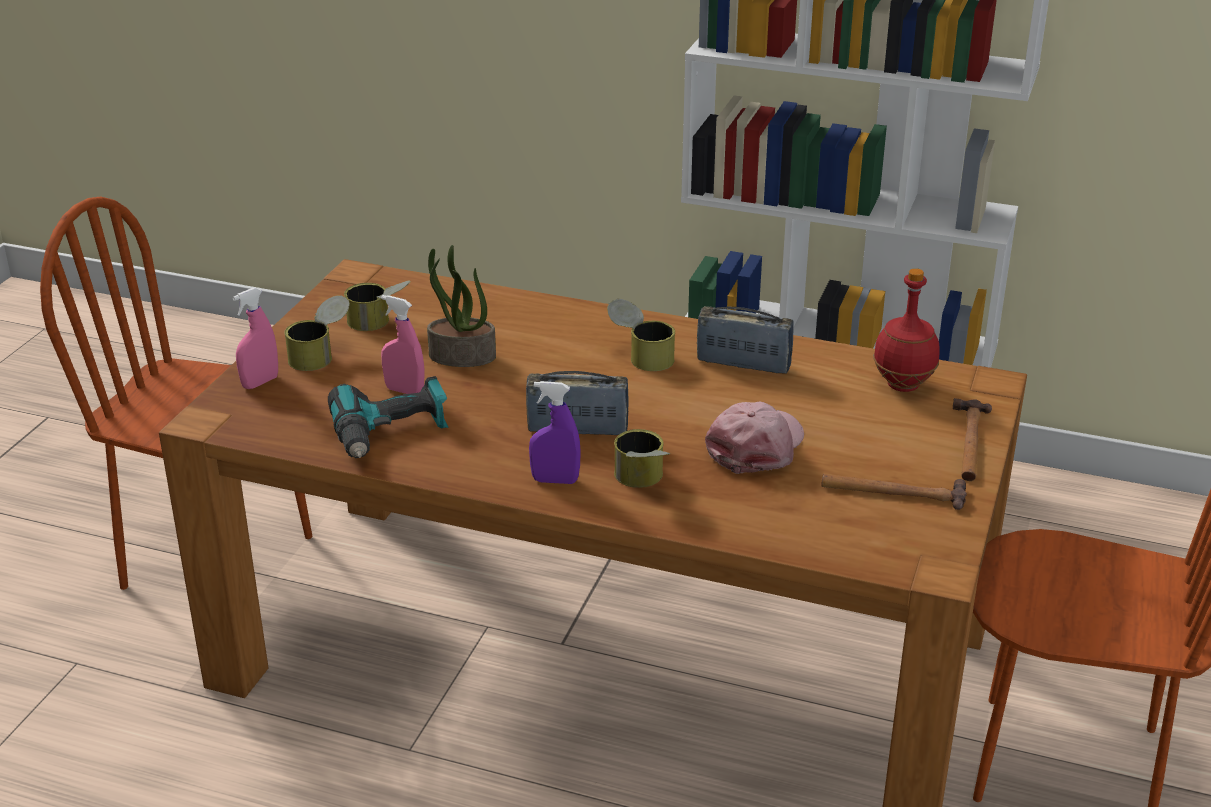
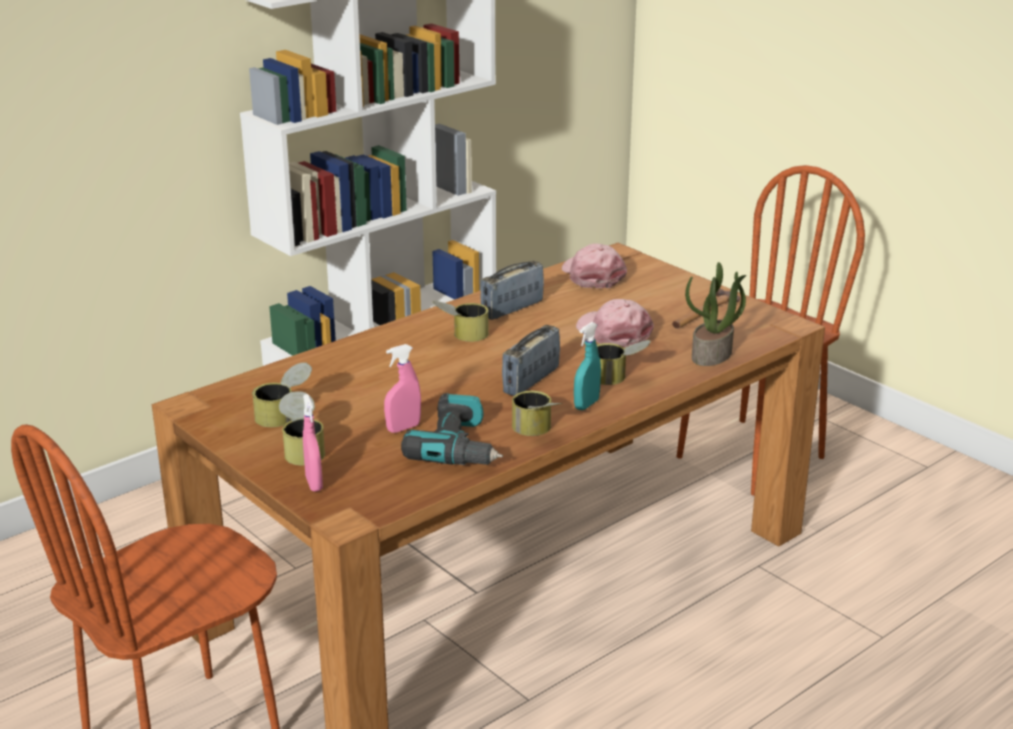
camera: 60 degrees left, 5 degrees down
(461, 357) = (380, 395): potted plant -> potted plant (712, 355)
(463, 468) = (536, 432): none -> can
(555, 480) = (586, 404): purple spray bottle -> turquoise spray bottle
(902, 385) = (592, 275): red bottle -> pink cap
(969, 443) = (673, 278): hammer -> none

